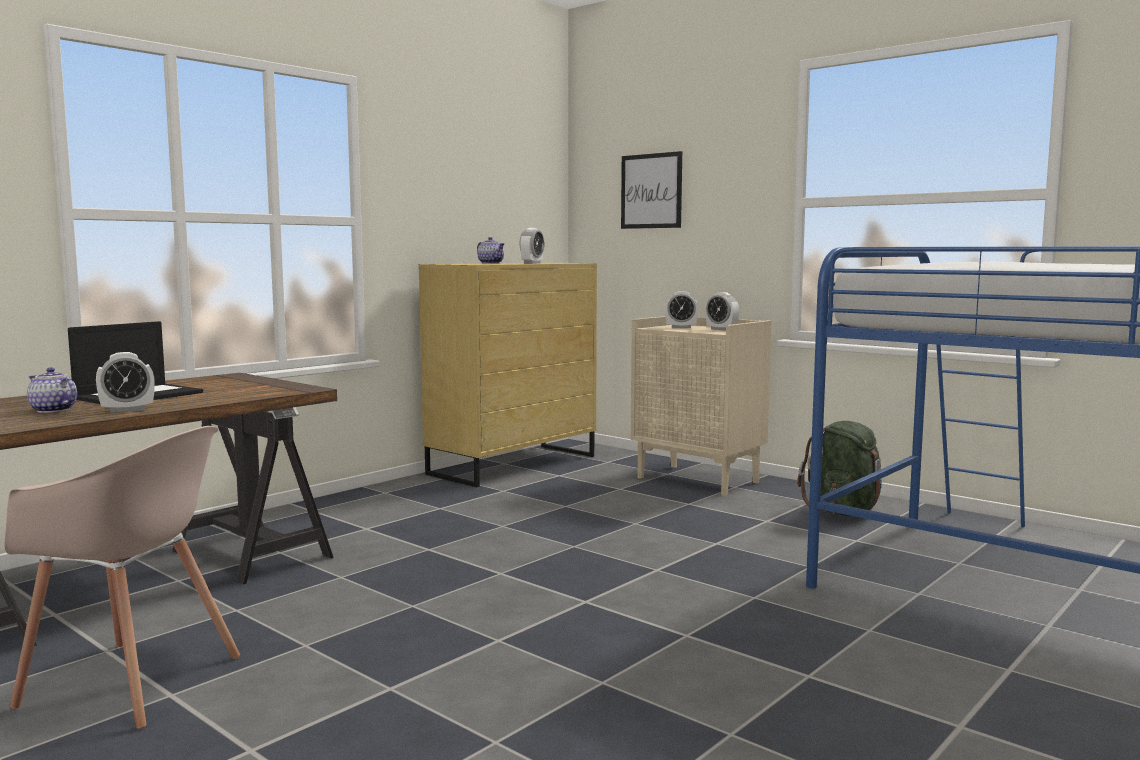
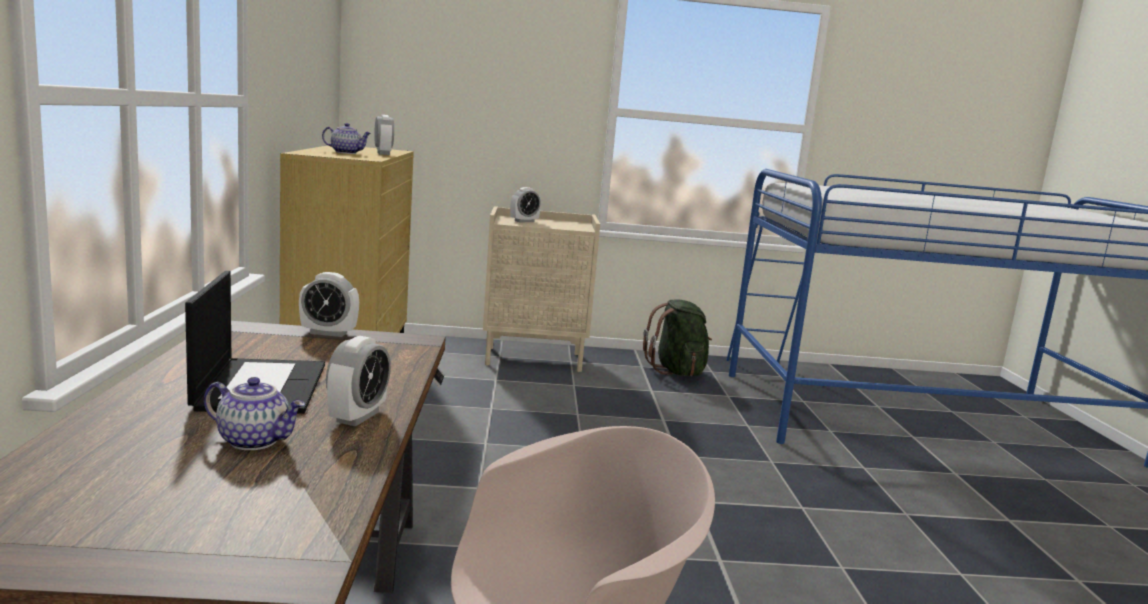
camera: 45 degrees left, 5 degrees up
(52, 410) = (255, 441): teapot -> teapot turned 150 degrees counterclockwise
(651, 191) = (454, 79): picture -> none
(721, 329) = (564, 224): alarm clock -> alarm clock (328, 333)

